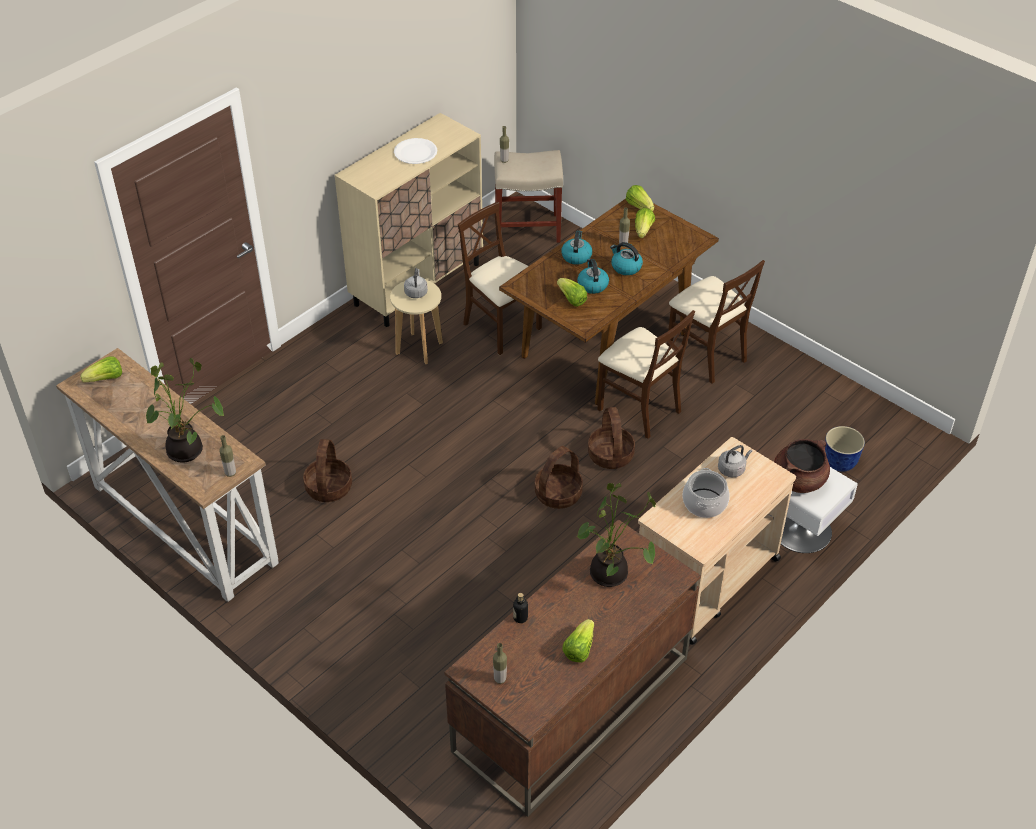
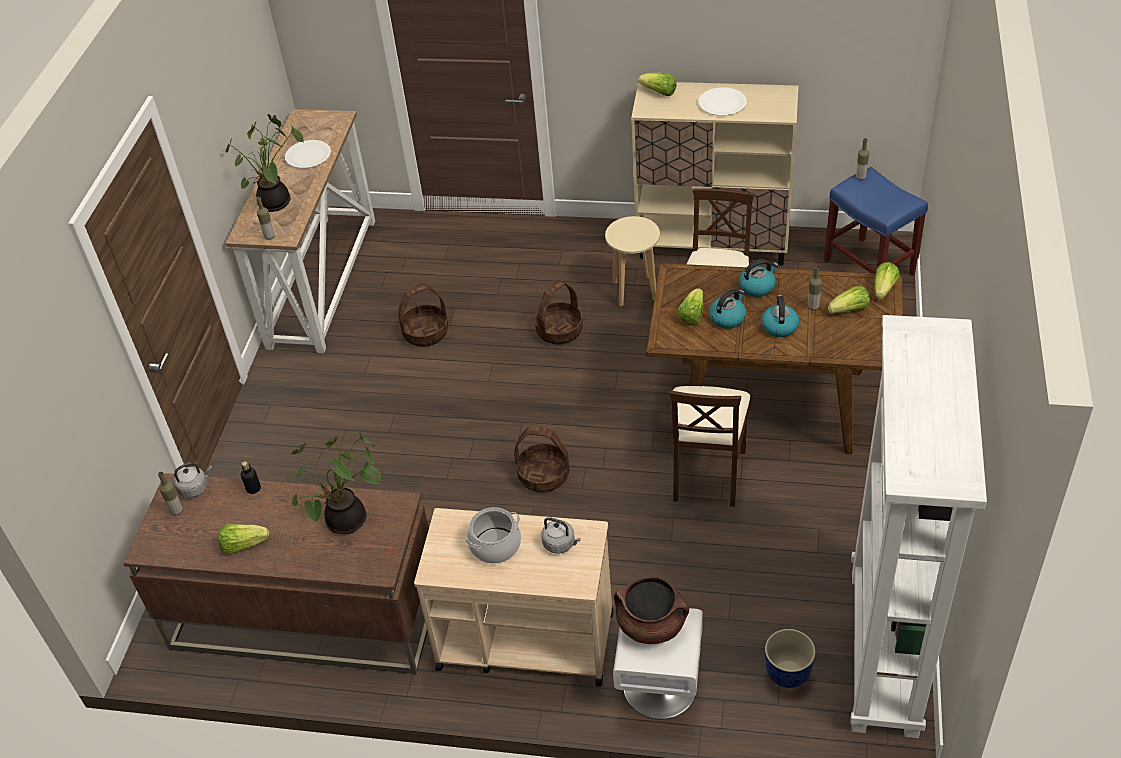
camera: 60 degrees right, 0 degrees up
(106, 379) = (318, 125): lettuce -> lettuce (659, 92)
(143, 403) = (308, 155): none -> white plate
(416, 292) = (636, 231): grey kettle -> grey kettle (195, 488)
(528, 228) = (870, 267): beige stool -> blue stool
(610, 455) = (625, 485): basket -> basket (559, 331)
(706, 355) = (835, 485): beige chair -> none
(857, 411) = (885, 652): none -> white bookcase

